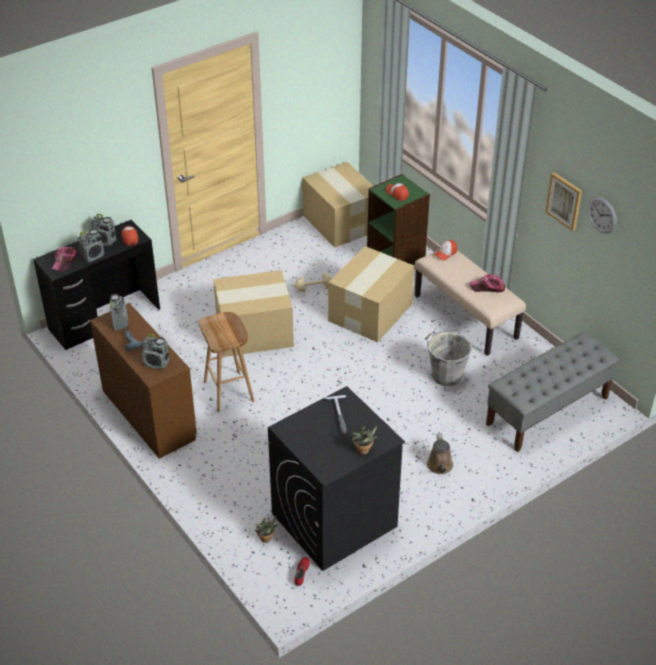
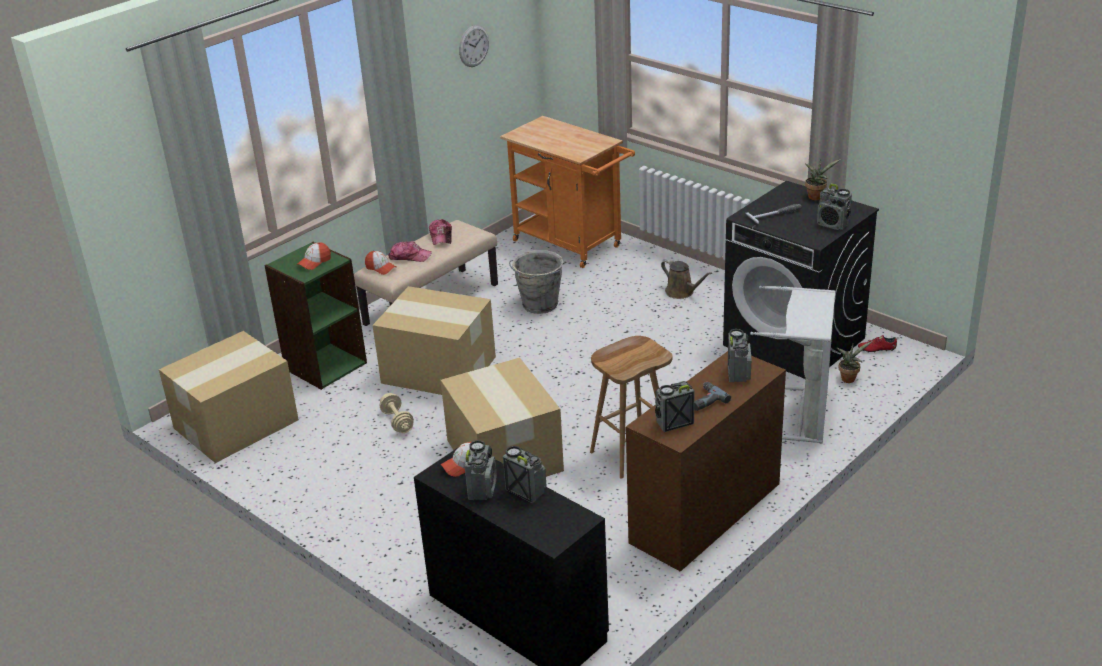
camera: 100 degrees left, 10 degrees down
(64, 262) = (550, 518): cap -> cap (409, 257)
(231, 493) = (800, 415): none -> grey laundry basket
(306, 446) = (833, 225): none -> radio
(440, 466) = (682, 292): brown watering can -> brown watering can turned 60 degrees clockwise
(547, 411) = (572, 245): grey bench -> orange cart
(564, 201) = (436, 75): picture -> none

